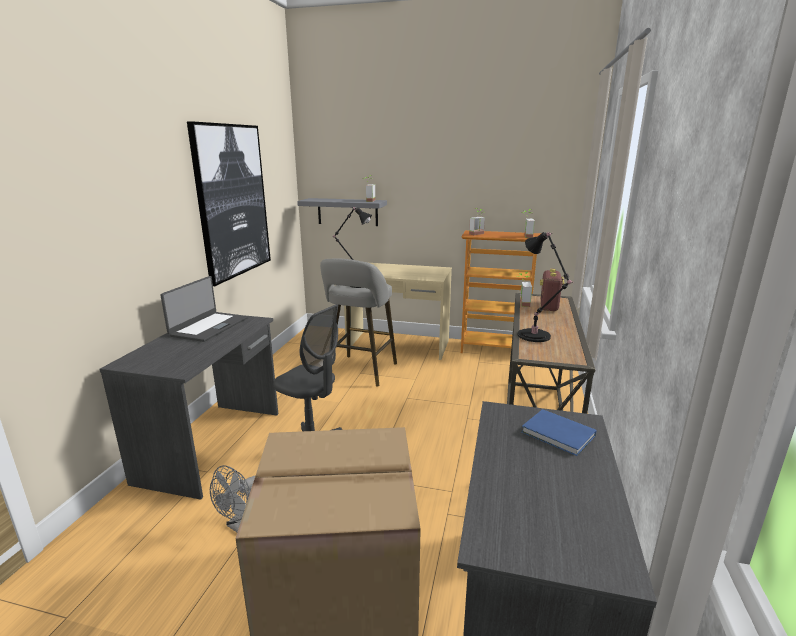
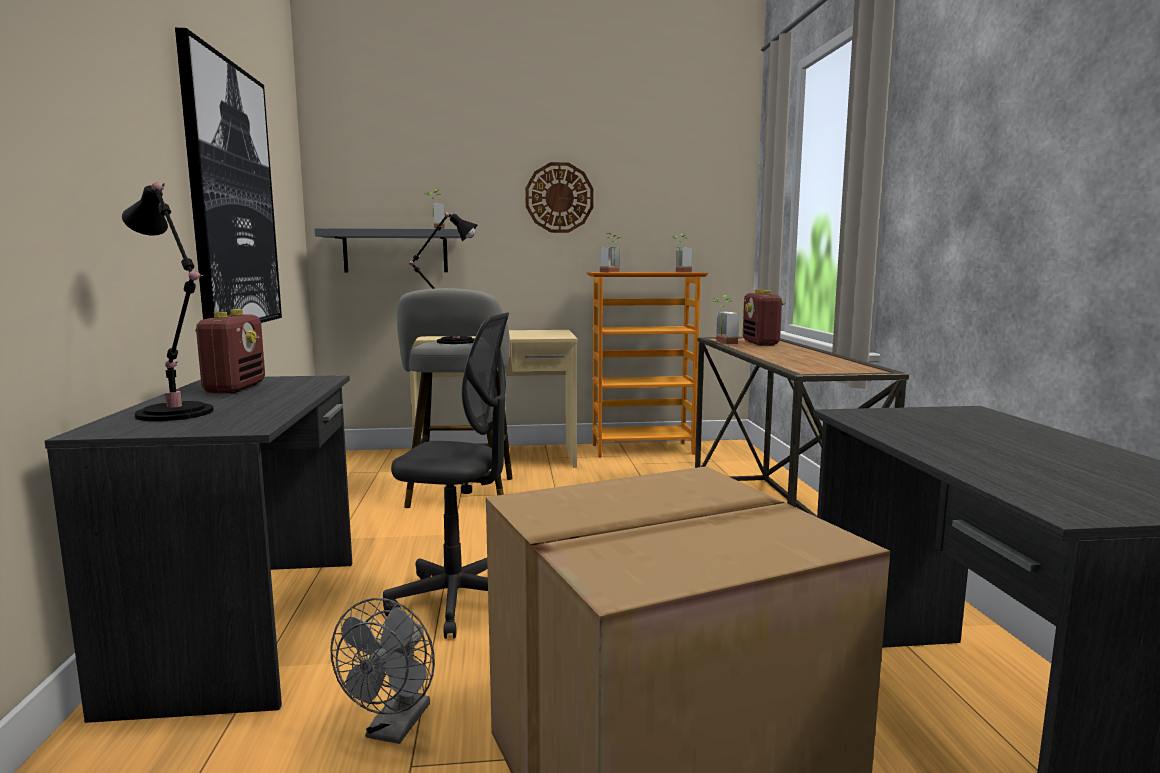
camera: 20 degrees left, 10 degrees down
(208, 327) = (235, 388): laptop -> radio
(450, 179) = (559, 197): none -> wall clock
(535, 337) = (790, 360): black table lamp -> black table lamp (177, 414)
(559, 435) = (964, 422): blue book -> none

